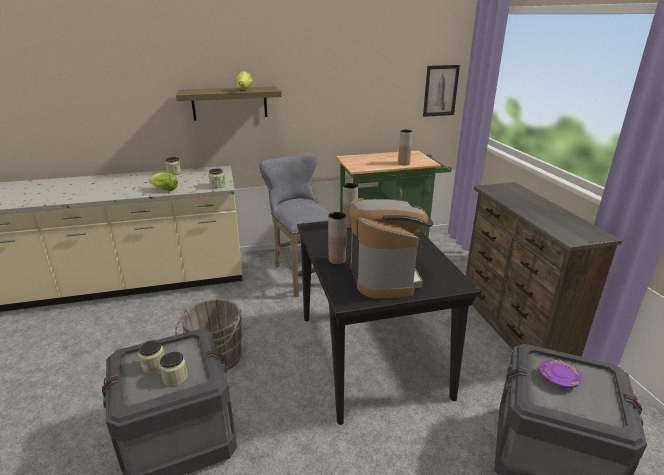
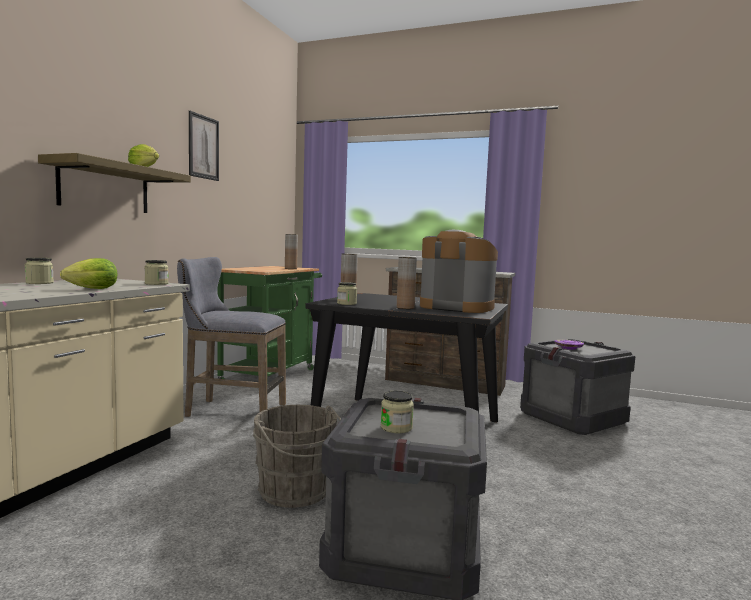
camera: 55 degrees left, 20 degrees down
(175, 378) = (434, 423): jar -> jar (346, 303)
(440, 91) = (280, 208): picture -> picture (203, 147)

